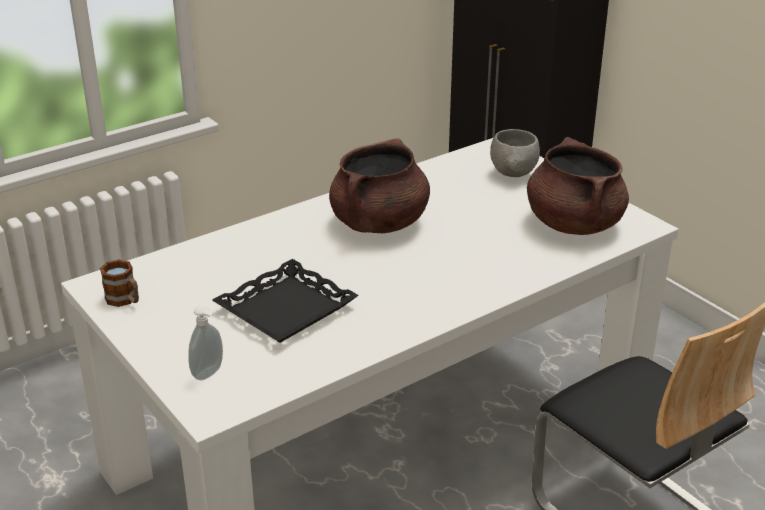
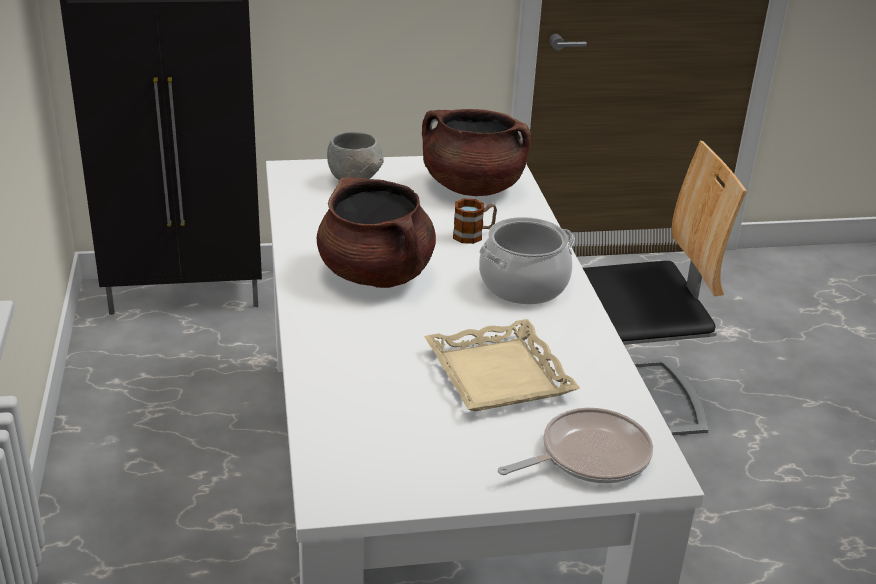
camera: 65 degrees left, 0 degrees up
(125, 300) = (389, 482): mug -> mug (474, 235)
(209, 374) = (588, 456): soap dispenser -> frying pan
(285, 309) = (497, 375): black tray -> beige tray
(431, 288) = (523, 285): none -> cooking pot

